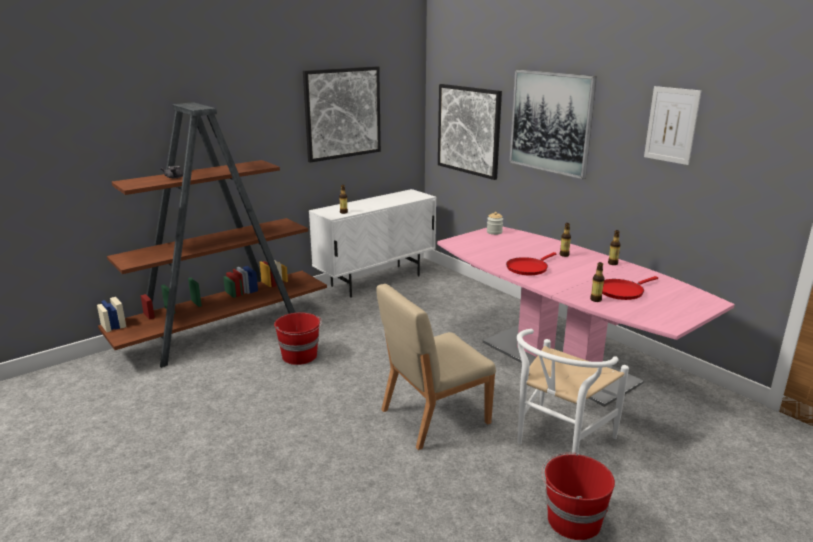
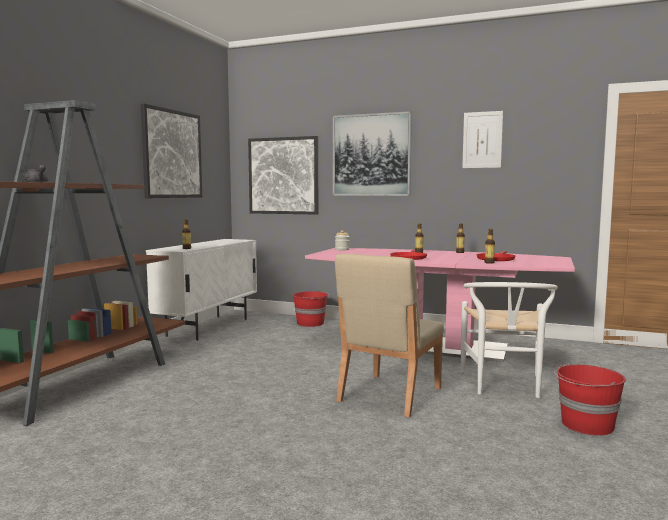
camera: 30 degrees left, 15 degrees down
(300, 356) = (198, 384): red bucket -> red bucket (311, 323)

